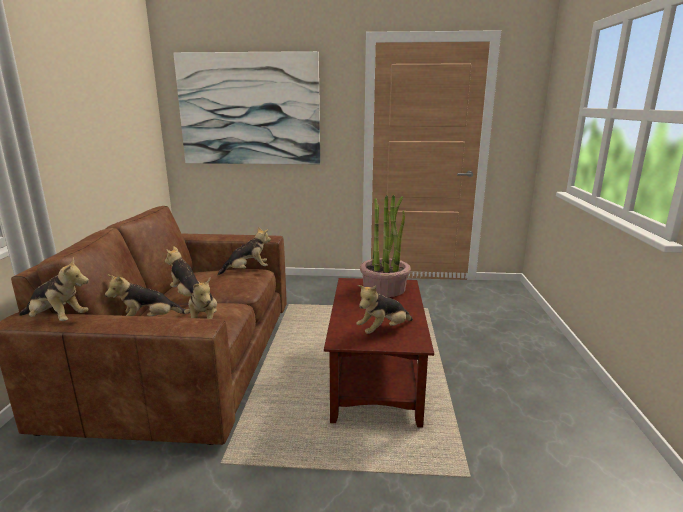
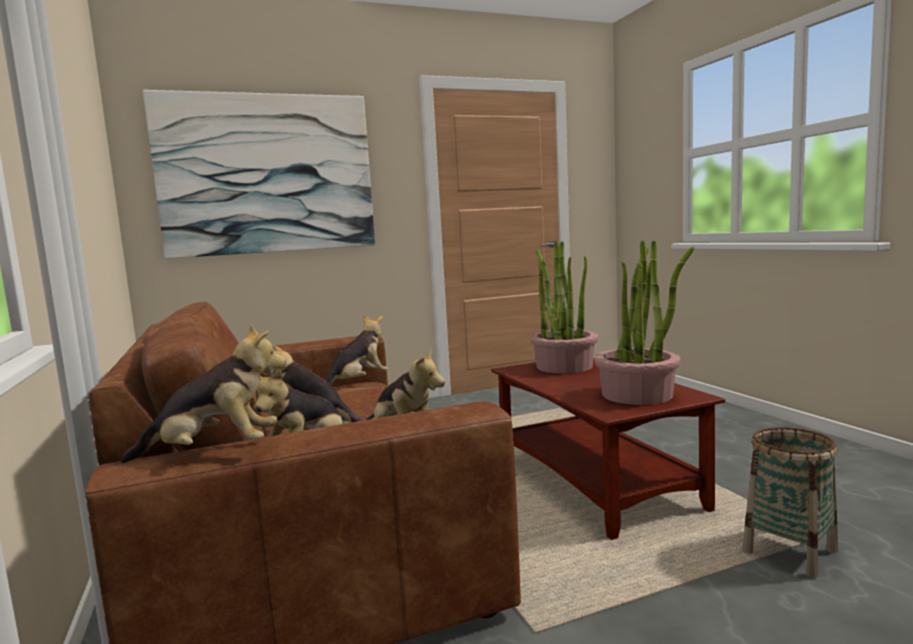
camera: 25 degrees left, 10 degrees down
(383, 330) = (638, 394): plush toy -> potted plant
(430, 477) = (789, 552): none -> basket

